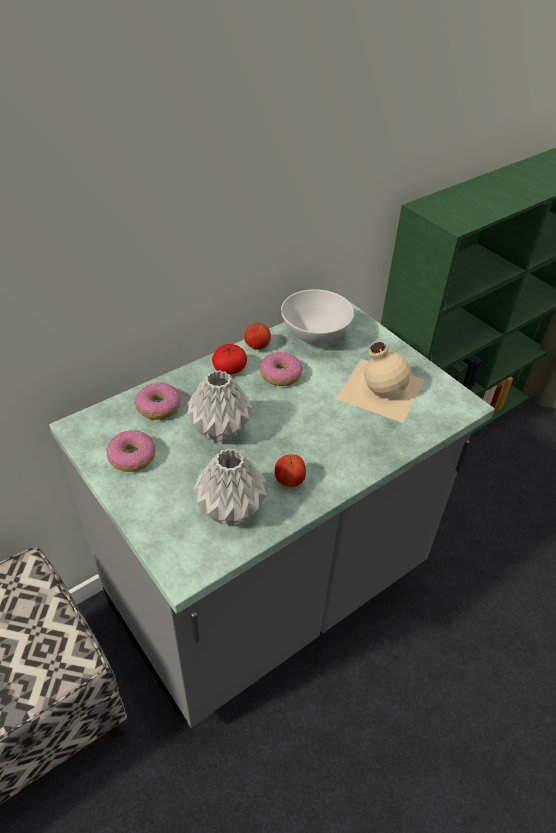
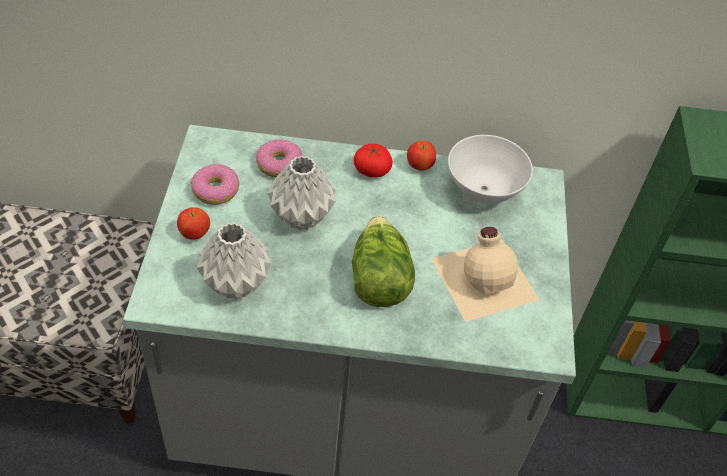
camera: 40 degrees right, 5 degrees up
(281, 375) = (409, 204): donut -> none
(289, 481) = (306, 296): apple -> apple (195, 234)
(320, 434) = (378, 278): none -> lettuce

